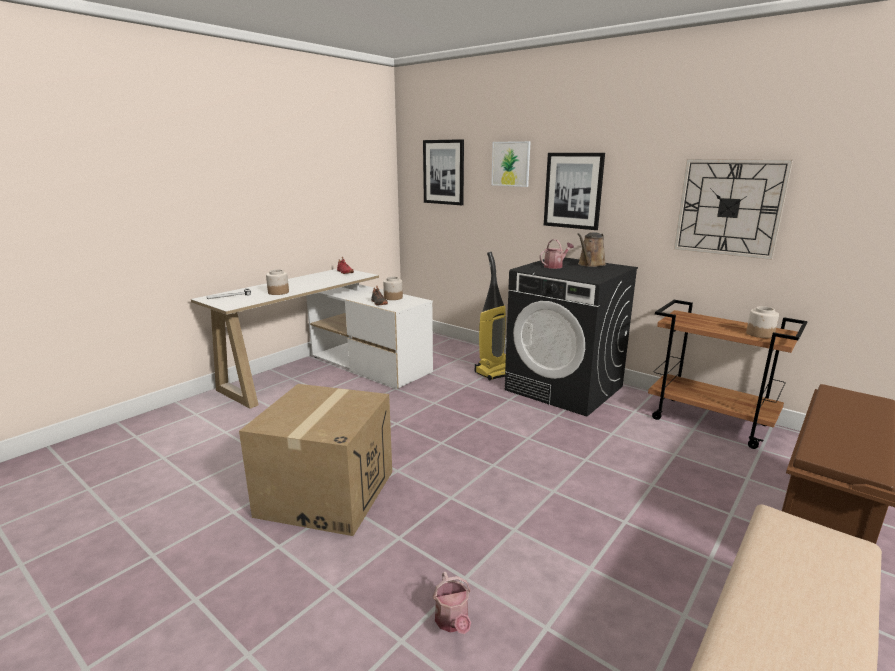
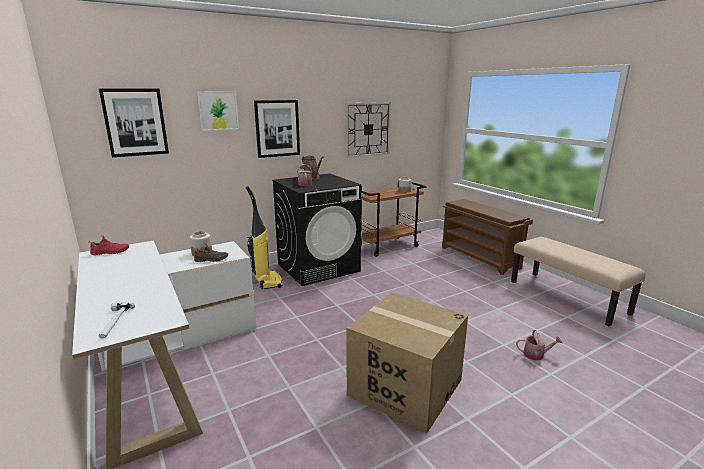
camera: 70 degrees left, 0 degrees up
(278, 292) = (145, 290): jar -> none

